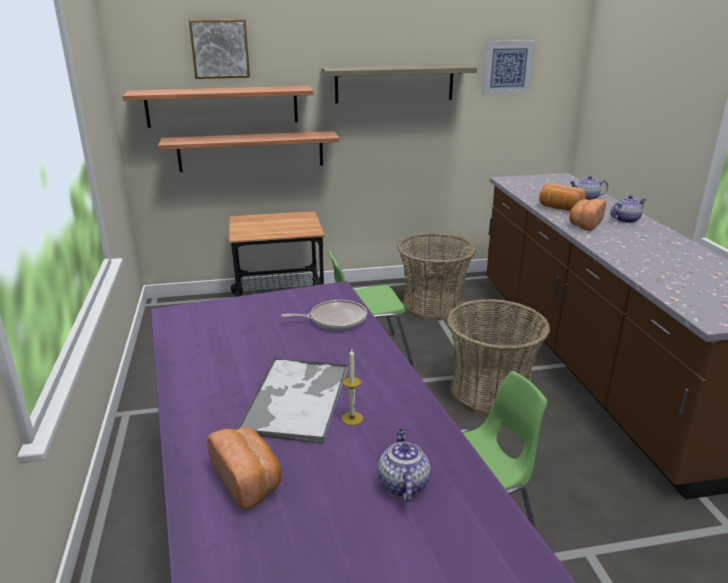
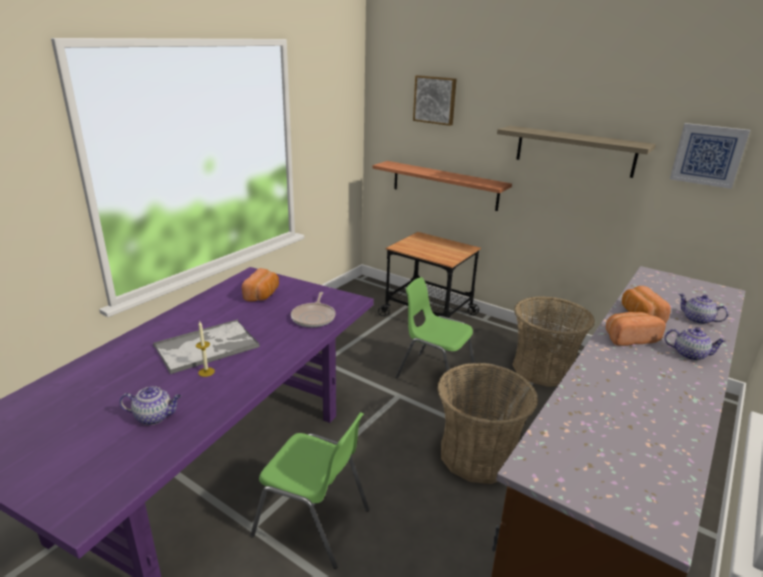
camera: 45 degrees right, 0 degrees up
(222, 106) = (430, 145): shelf -> none
(248, 479) = (117, 368): bread -> bread (263, 295)
(335, 320) = (314, 317): frying pan -> frying pan turned 60 degrees clockwise
(402, 484) = (155, 417): teapot -> teapot turned 45 degrees clockwise

